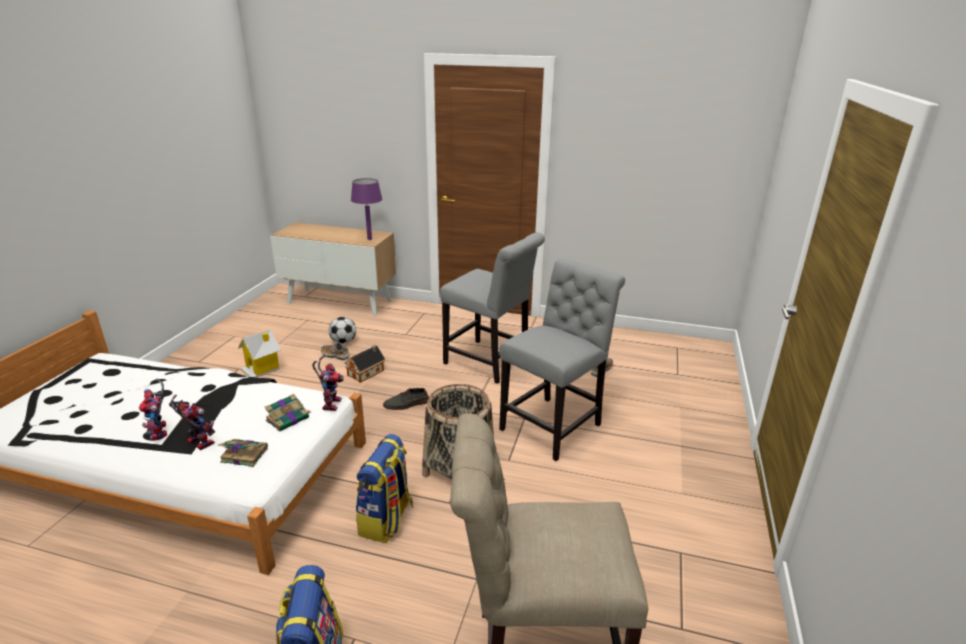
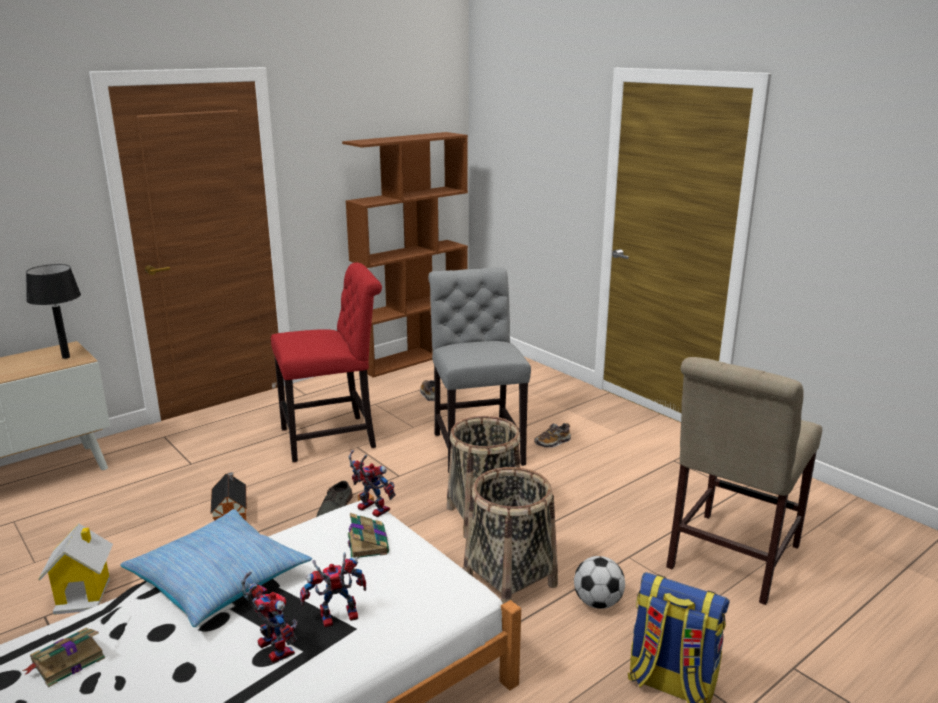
camera: 55 degrees left, 5 degrees down
(161, 432) = (271, 648): toy robot -> toy robot turned 135 degrees counterclockwise
(219, 387) = (219, 578): none -> pillow
(243, 455) = (405, 588): book -> book (66, 661)
(335, 356) = (154, 525): shoe -> shoe (552, 442)
(343, 342) = (129, 510): football -> football (597, 602)
(370, 239) = (66, 357): purple table lamp -> black table lamp
(386, 520) = (510, 581): backpack -> basket
(490, 363) = (334, 438): grey chair -> red chair
(647, 339) = (413, 357): none -> brown bookcase

